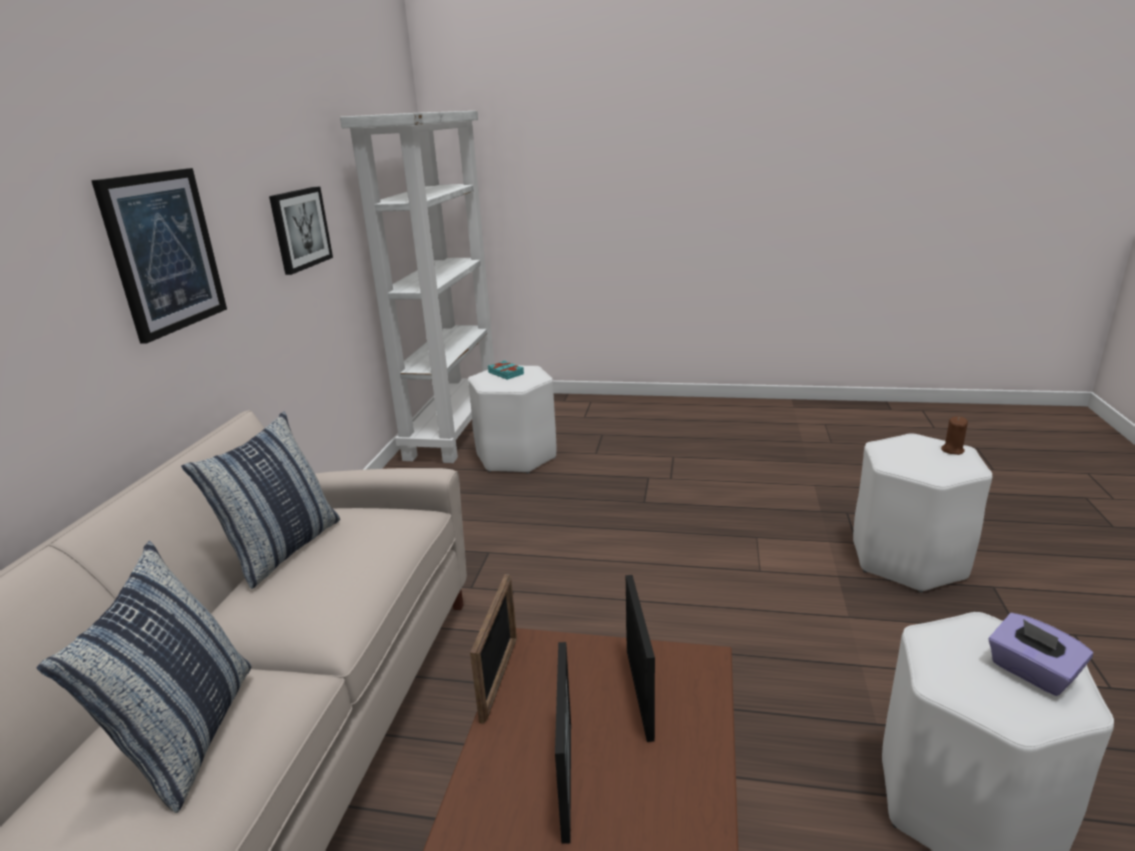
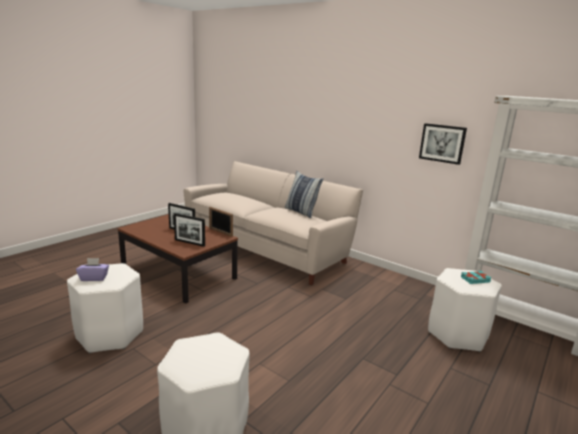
camera: 115 degrees right, 5 degrees down
(164, 252) = (360, 126): picture -> none
(189, 735) = (237, 200): pillow -> none
(952, 450) = (195, 372): brown candle -> none

